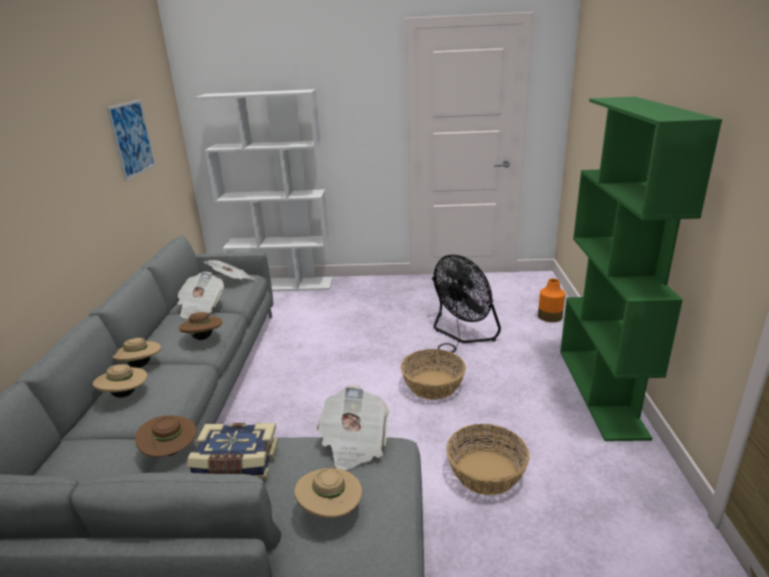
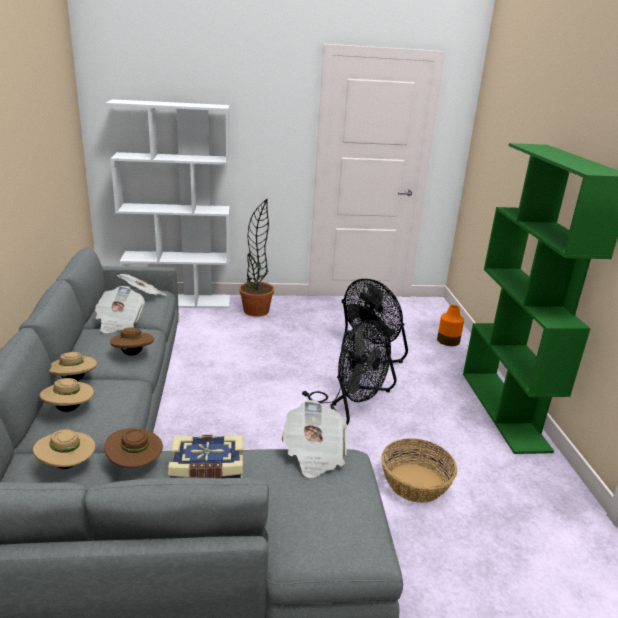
camera: 10 degrees left, 0 degrees up
(132, 138) = (46, 143): picture -> none
(331, 509) = (309, 512): beige hat -> beige hat (67, 465)
(355, 292) = (256, 311): none -> potted plant
(432, 385) = (351, 403): basket -> black fan

